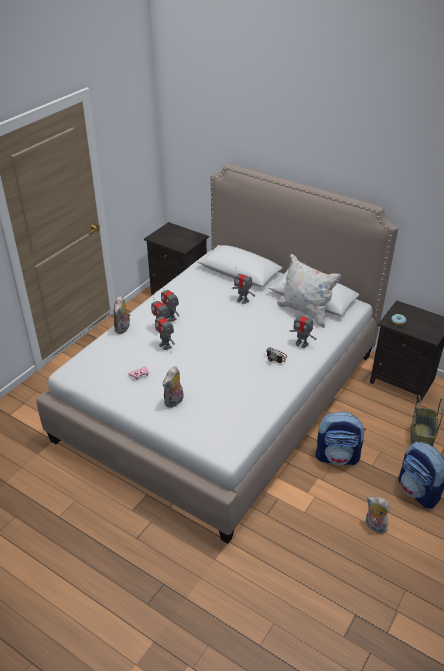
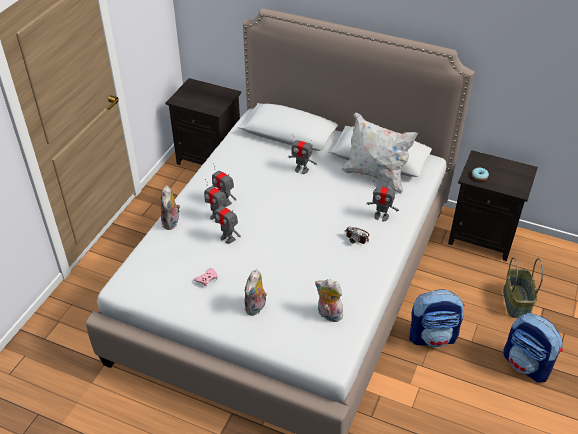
camera: 10 degrees left, 5 degrees up
(374, 526) = (489, 412): plush toy -> plush toy (328, 315)

